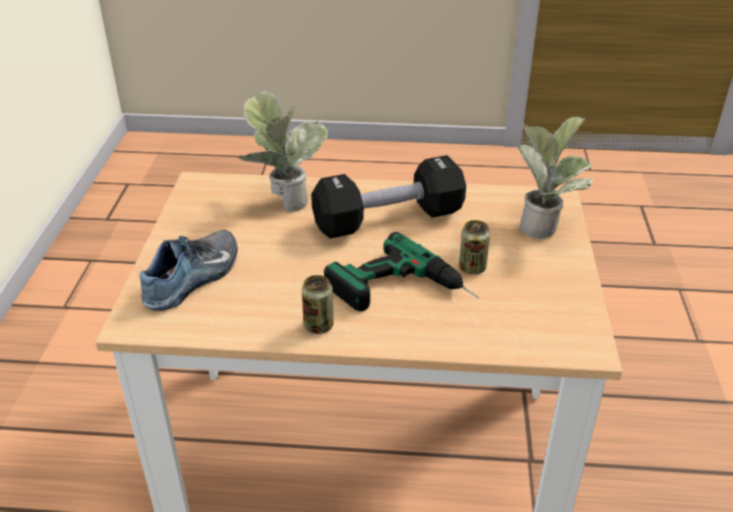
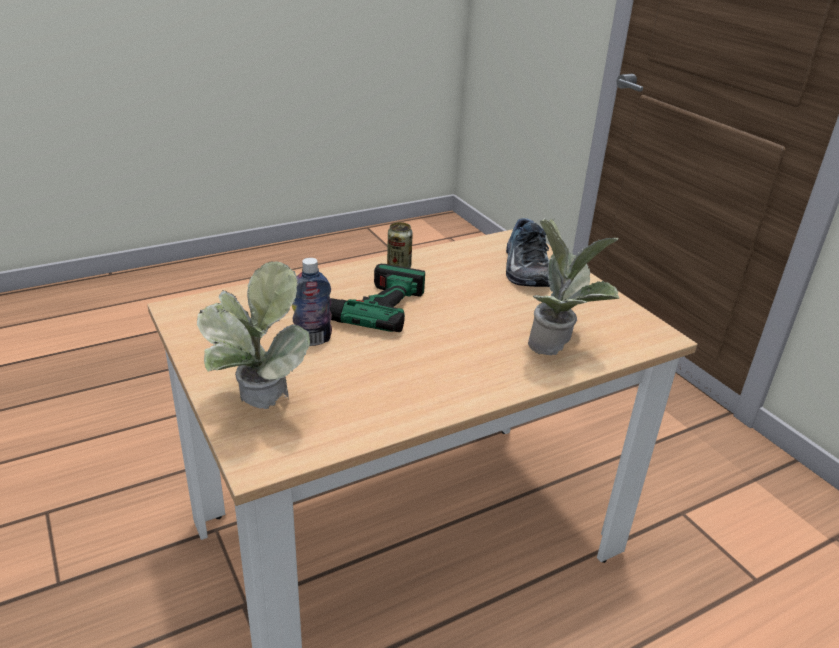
camera: 145 degrees right, 5 degrees down
(388, 219) = (435, 361): black dumbbell -> none
(472, 268) = (313, 340): can -> bottle

